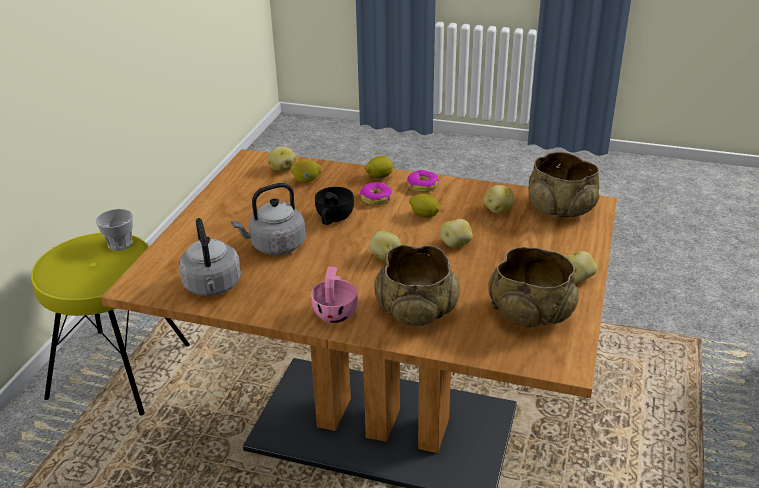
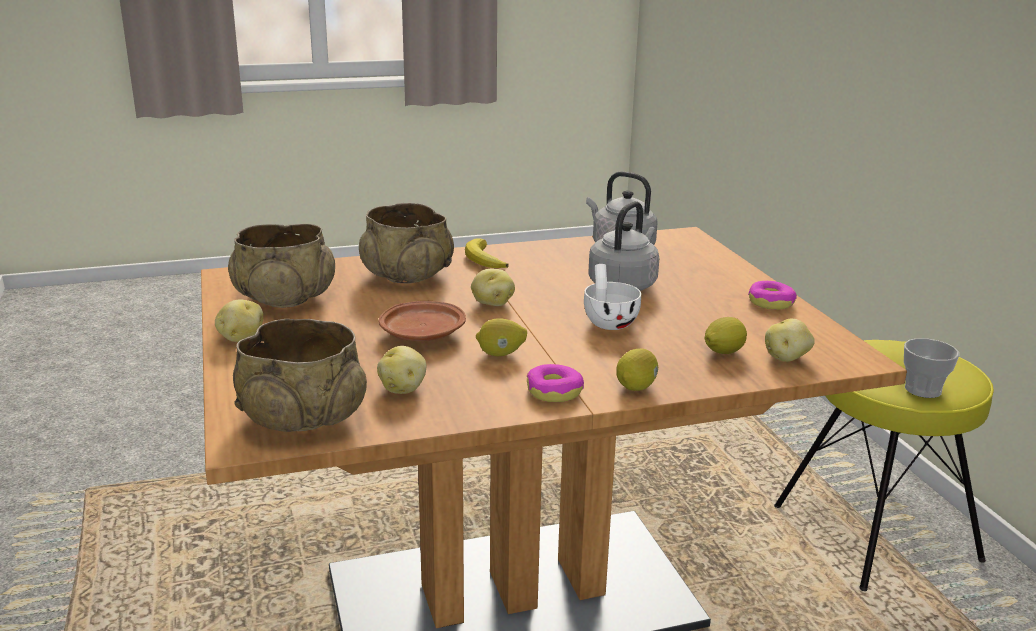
camera: 145 degrees right, 10 degrees down
(333, 219) = (608, 321): black cup -> white cup
(336, 311) = (483, 259): pink cup -> banana
(376, 198) = (594, 356): donut -> donut (771, 302)
(456, 244) = (423, 334): potato -> brown plate

